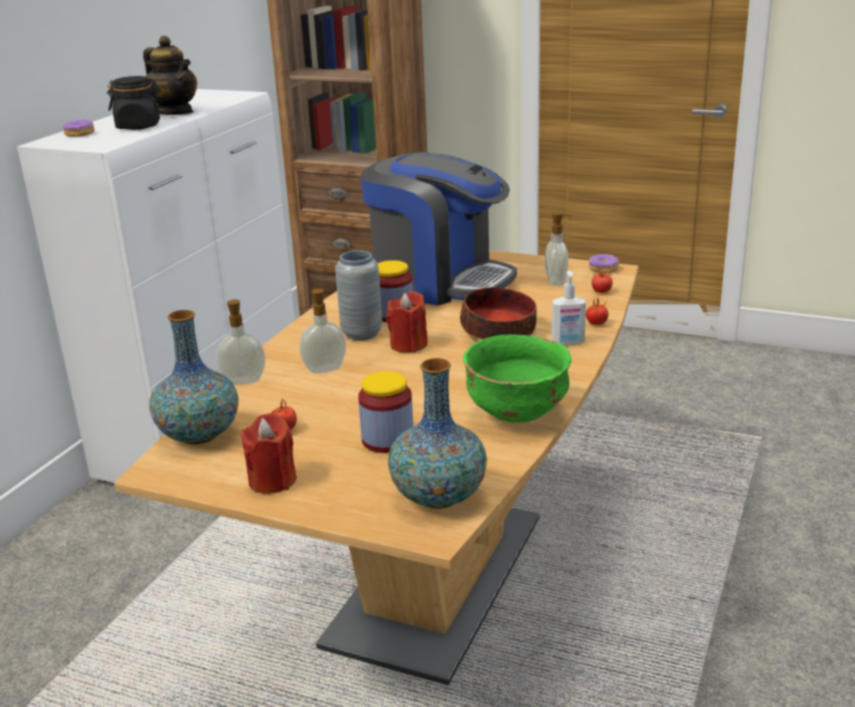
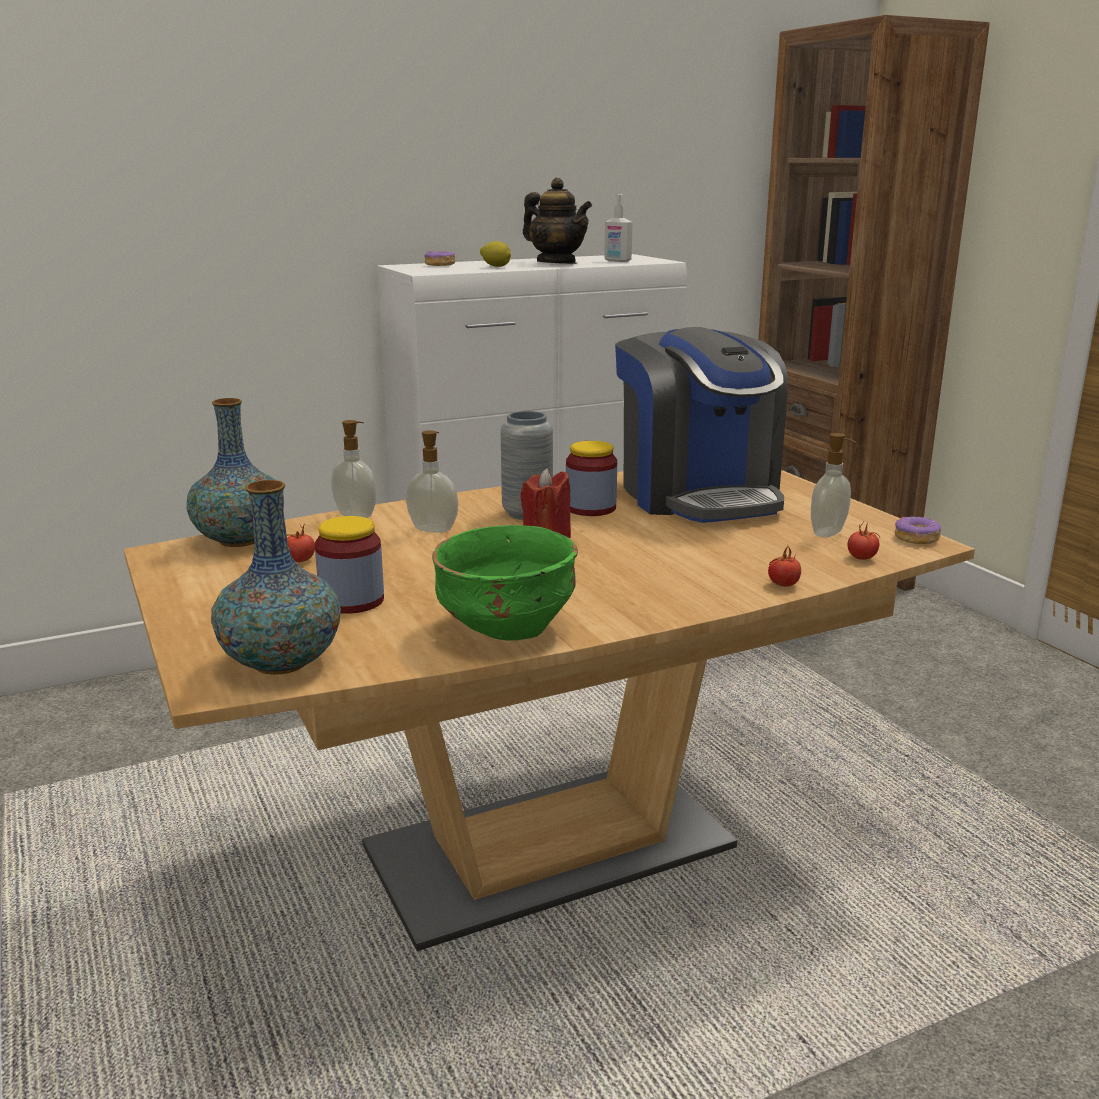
camera: 40 degrees right, 5 degrees down
(139, 126) = (496, 266): black jar -> lemon
(175, 112) = (556, 263): teapot -> teapot turned 45 degrees counterclockwise
(272, 480) = (206, 592): red candle -> none
(498, 332) = (657, 555): bowl -> none
(568, 342) = (708, 590): soap dispenser -> soap dispenser (617, 261)

